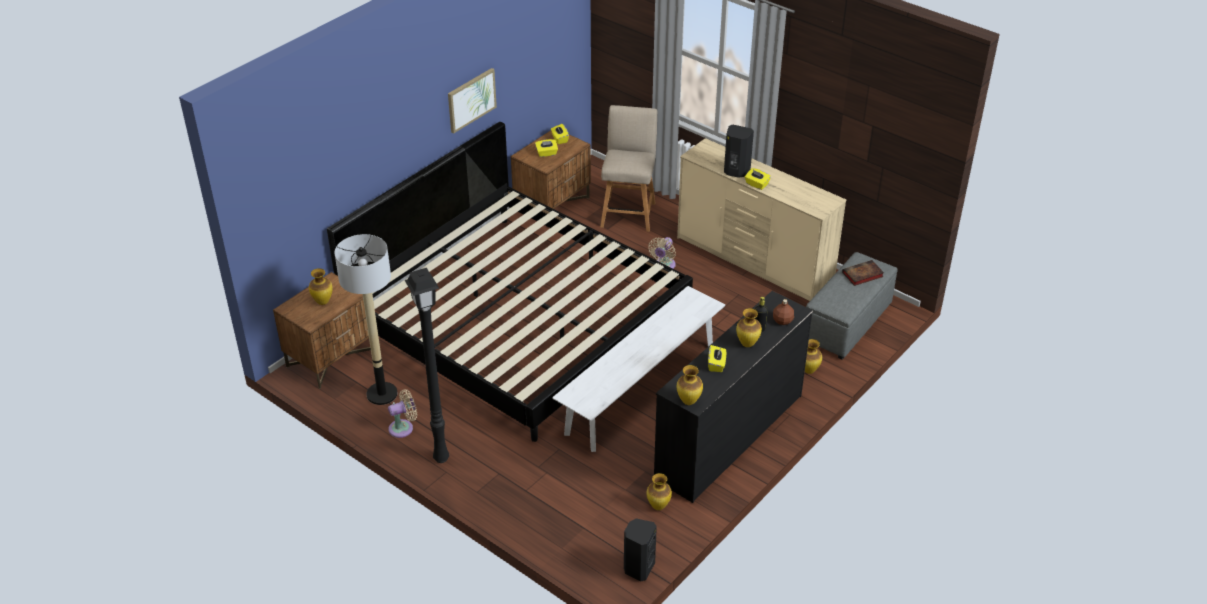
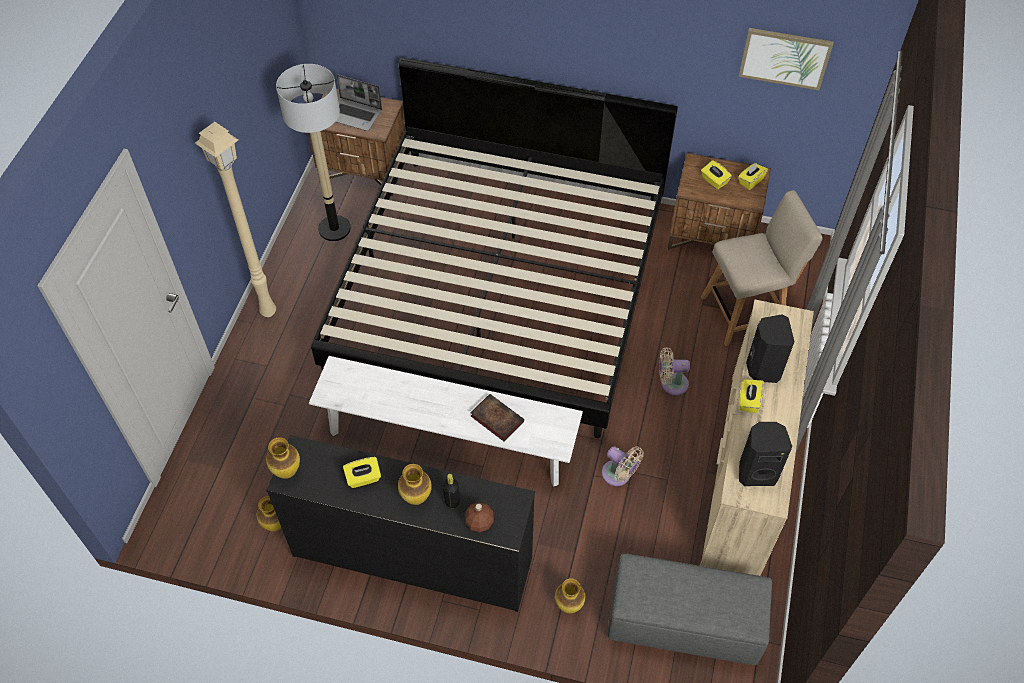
camera: 65 degrees right, 15 degrees up
(323, 301) = (355, 115): vase -> laptop
(403, 428) = (296, 265): beige fan -> beige fan (618, 475)
(440, 458) = (268, 310): black floor lamp -> beige floor lamp
(471, 99) = (641, 56): picture -> picture (785, 58)
(638, 568) = (182, 539): black speaker -> black speaker (756, 472)
(862, 275) = (719, 601): book -> book (495, 418)

